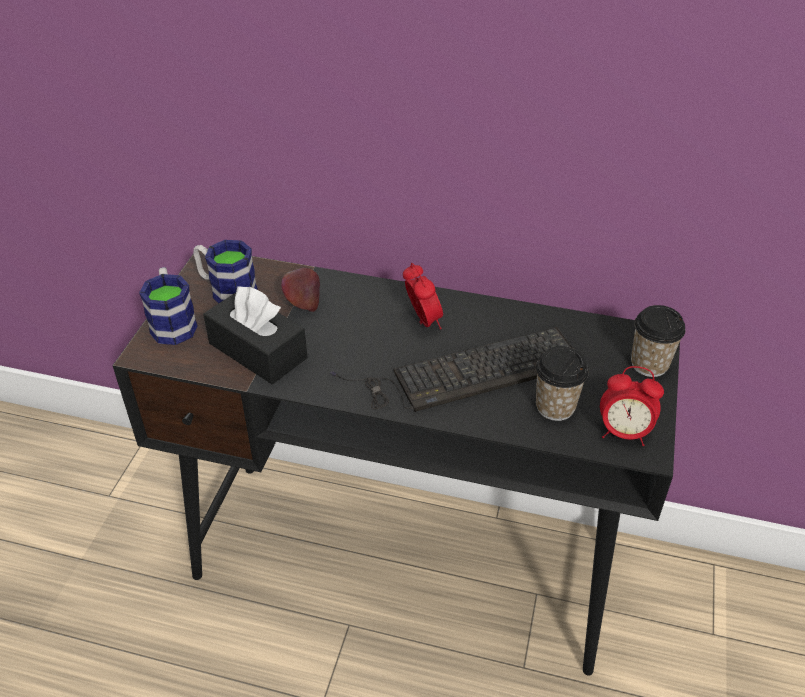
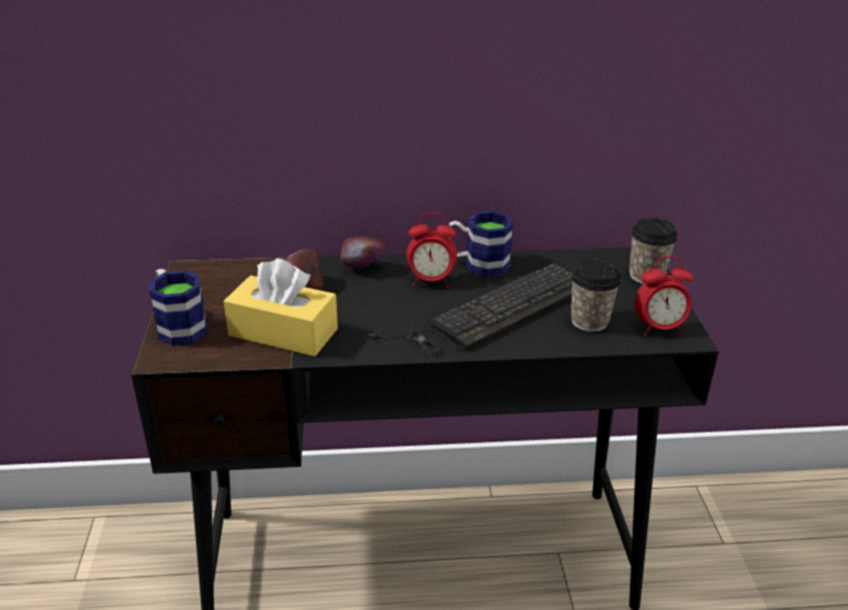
camera: 20 degrees left, 10 degrees down
(226, 290) = (221, 290): mug -> mug (477, 264)
(258, 351) = (283, 332): black tissue box -> yellow tissue box
(366, 293) = (363, 269): none -> apple
(422, 322) = (431, 281): alarm clock -> alarm clock turned 135 degrees clockwise

